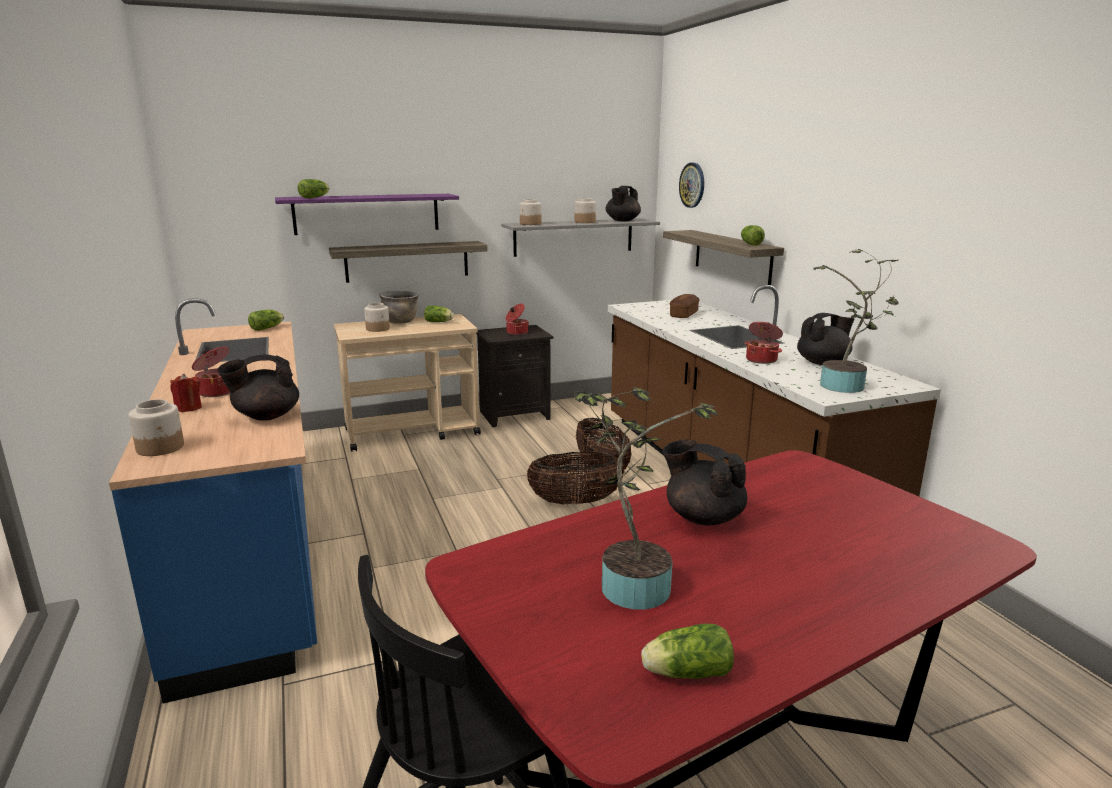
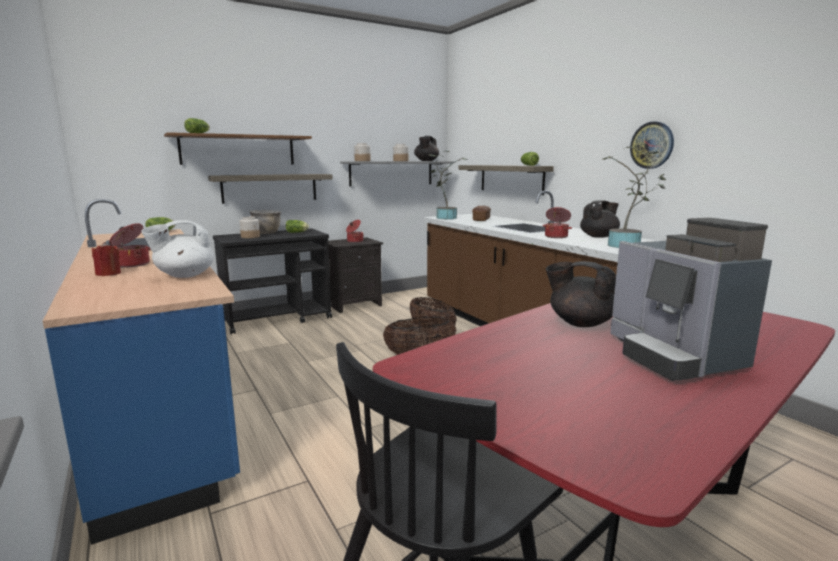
camera: 10 degrees left, 5 degrees down
(161, 448) = (90, 297): jar -> none
(266, 416) = (184, 275): black teapot -> white teapot
(367, 213) = (238, 150): purple shelf -> brown shelf
(413, 432) = (278, 319): beige cart -> black cart
(630, 584) = (558, 366): potted plant -> potted plant (444, 217)
(684, 673) = (656, 421): lettuce -> none
(692, 185) = (476, 133): wall clock -> wall clock (652, 145)
(778, 582) = (672, 356): none -> coffee machine

